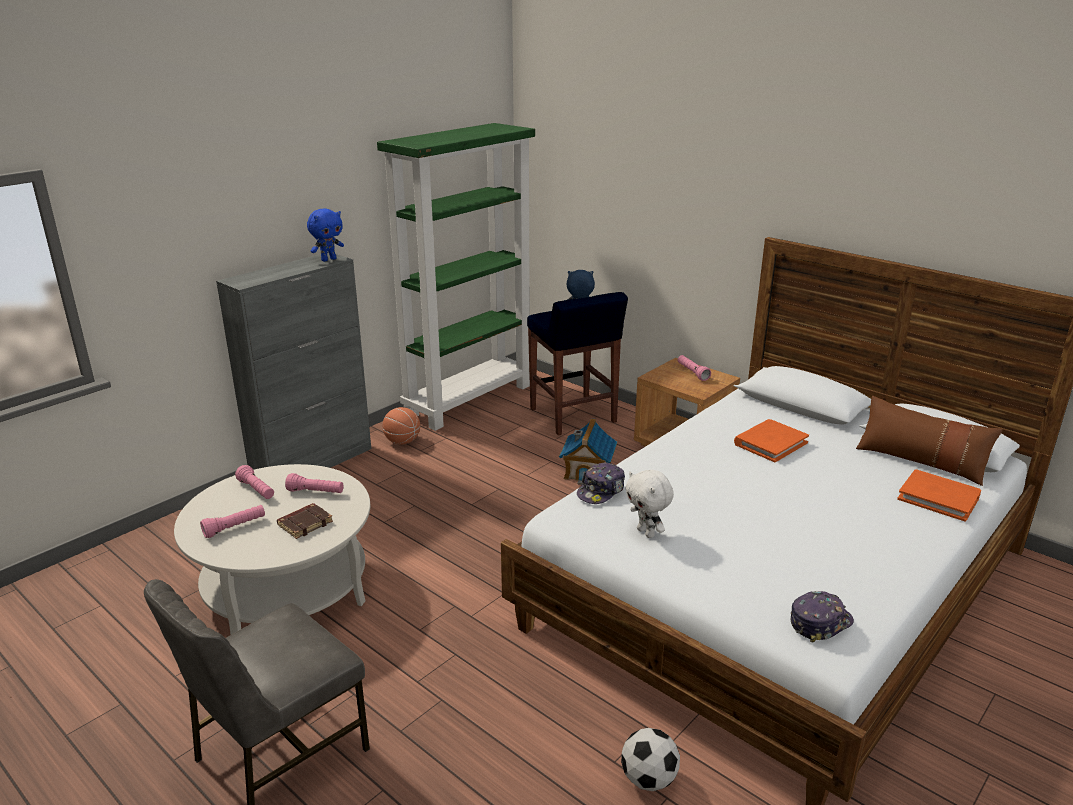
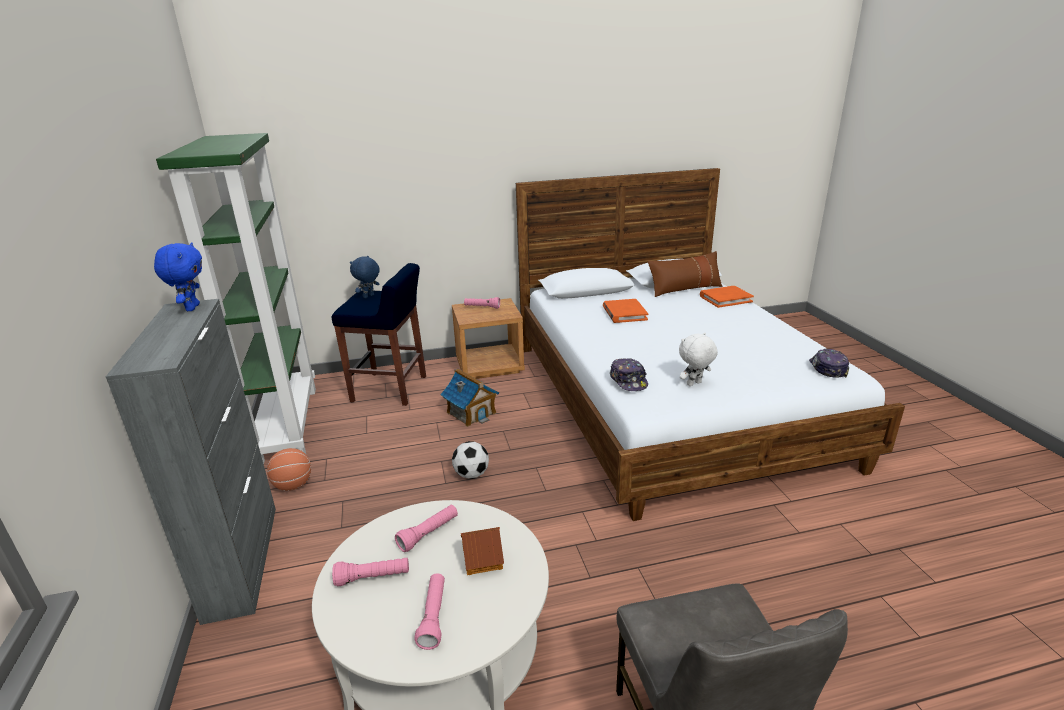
camera: 55 degrees left, 0 degrees up
(305, 523) = (481, 558): brown book -> toy house
(647, 532) = (694, 384): white plush toy -> white plush toy turned 150 degrees clockwise
(648, 779) = (821, 524): football -> football (471, 474)

